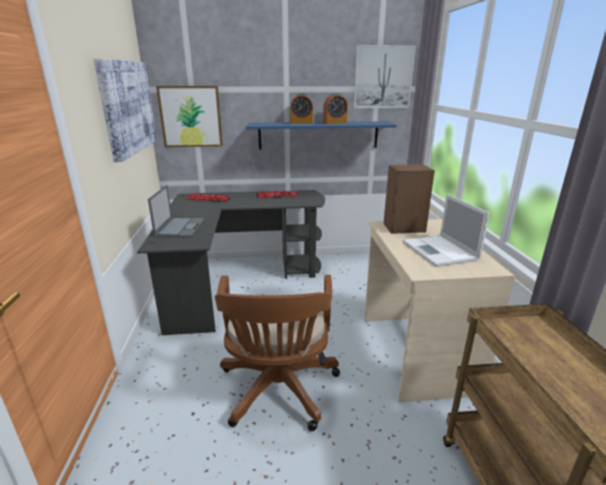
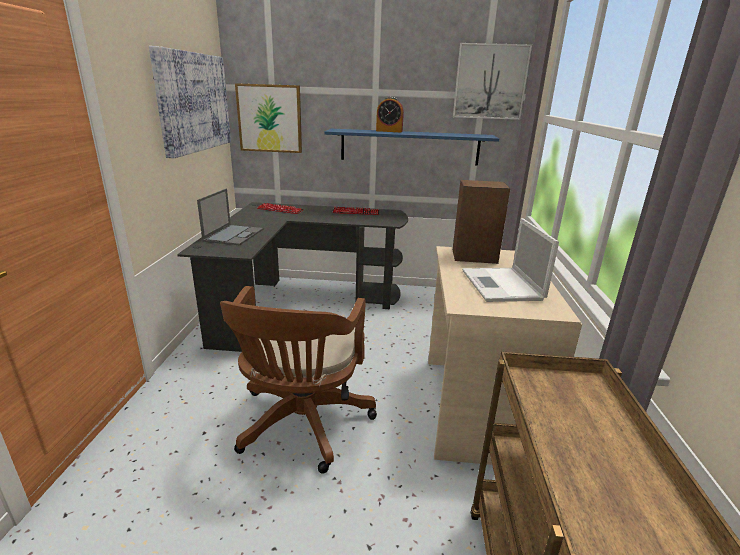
camera: 10 degrees right, 0 degrees up
(335, 123) = (427, 133): alarm clock -> none

